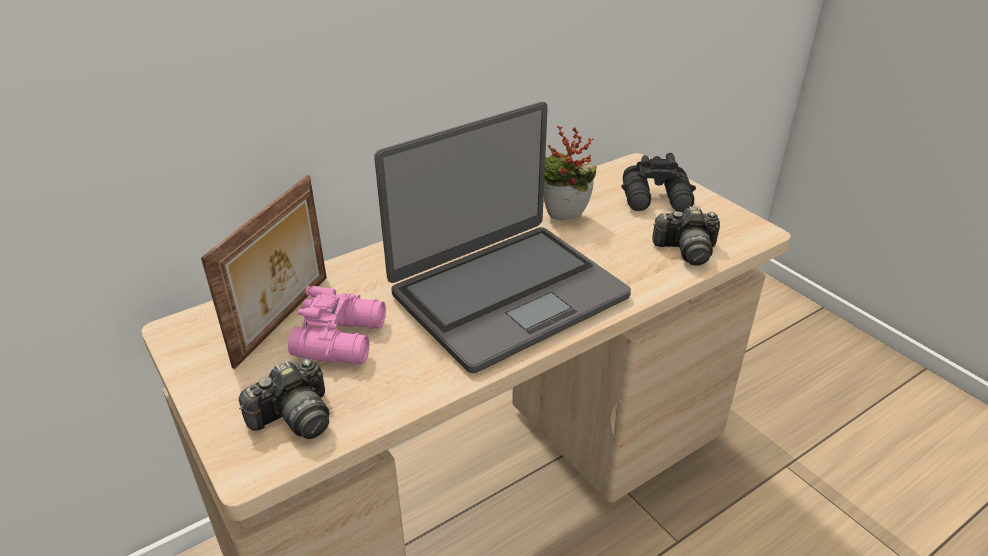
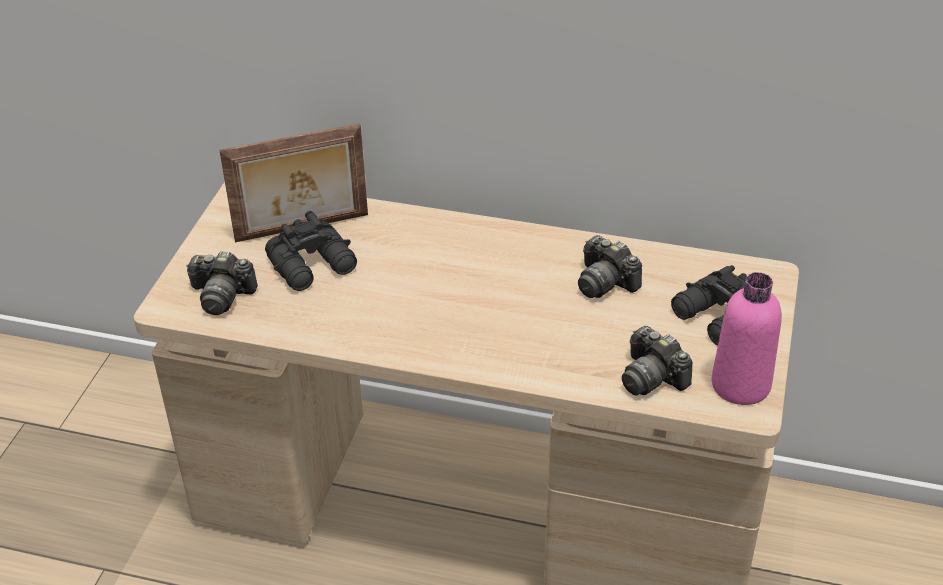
camera: 50 degrees right, 5 degrees up
(343, 338) = (314, 266): pink binoculars -> black binoculars
(507, 294) = (456, 310): laptop -> none
(564, 219) = (605, 282): potted plant -> camera
(730, 223) = (740, 385): none -> pink bottle

